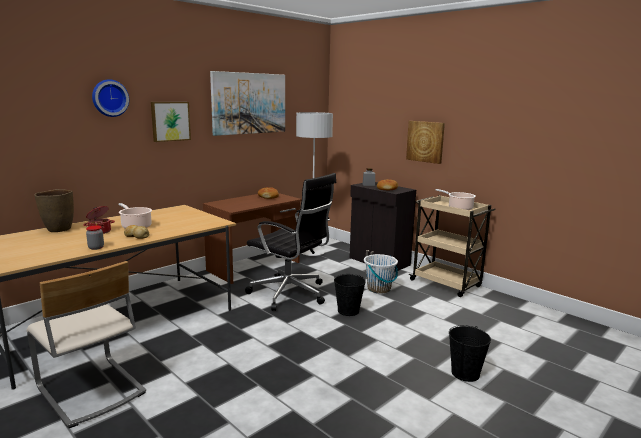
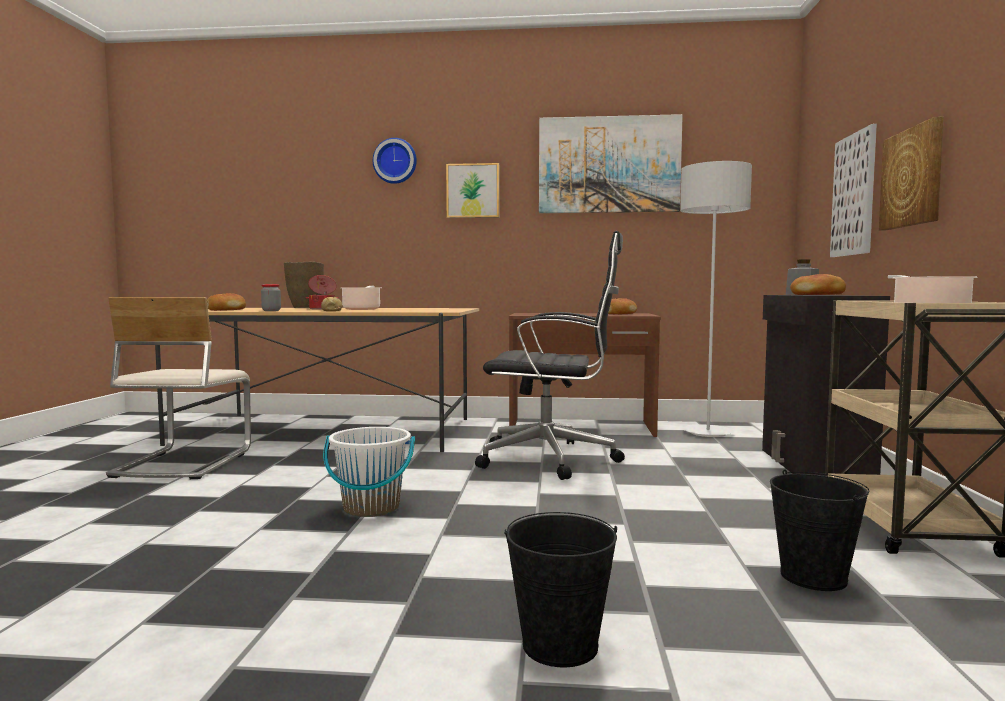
camera: 50 degrees right, 10 degrees down
(40, 254) = (226, 310): none -> bread
(290, 294) = (552, 459): black office chair -> black office chair turned 75 degrees counterclockwise
(348, 311) = (584, 496): black bucket -> black bucket (813, 577)
(379, 289) = (715, 491): white bucket -> white bucket (371, 508)
(383, 136) = (854, 195): none -> picture

